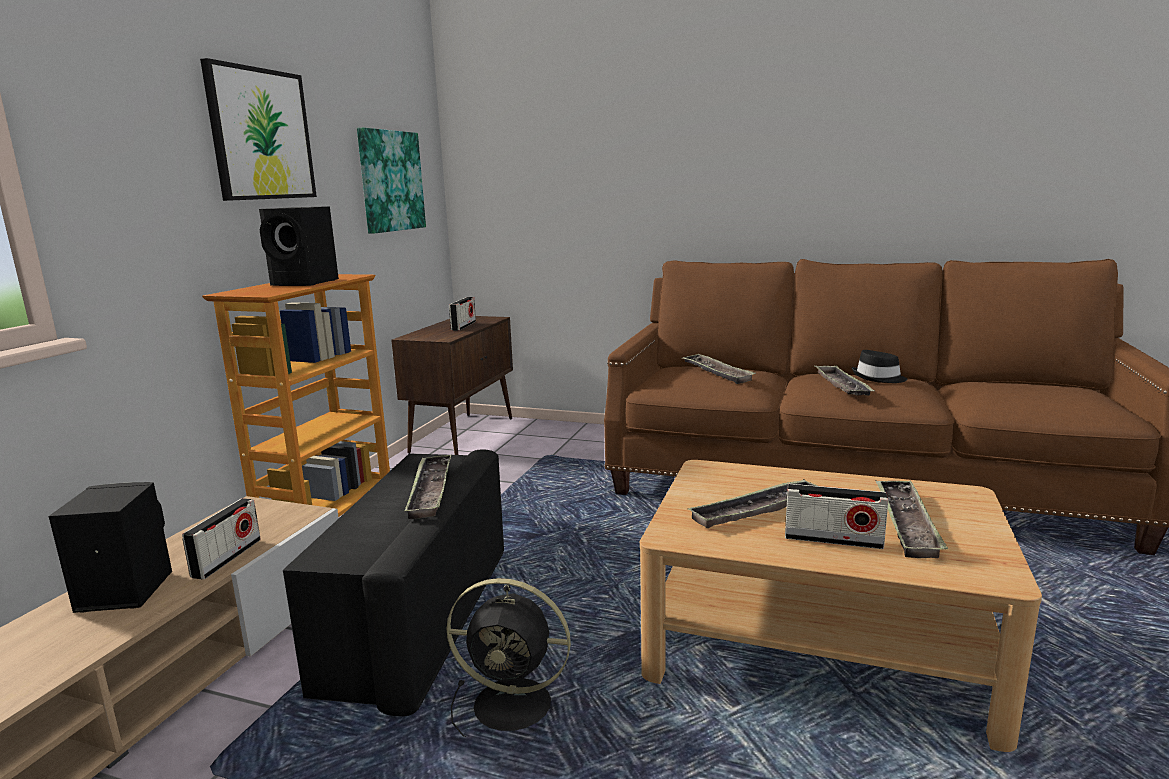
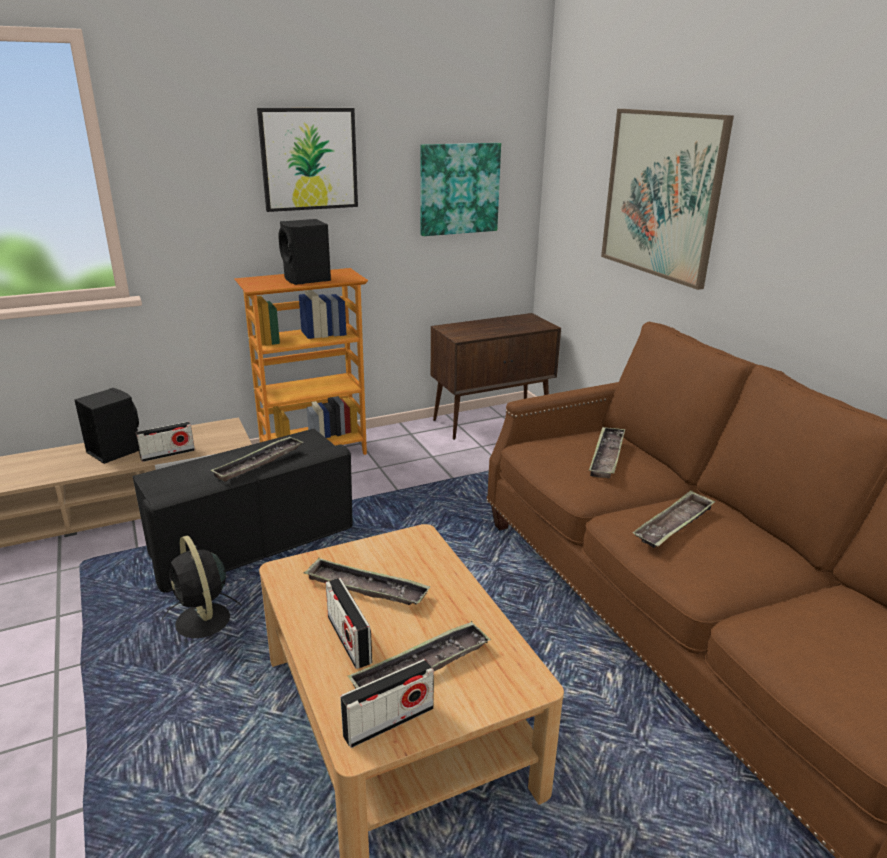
camera: 45 degrees right, 10 degrees up
(463, 326) = (504, 327): radio -> radio (389, 722)
(622, 158) = (661, 195): none -> picture
(878, 378) = (738, 536): black hat -> none

